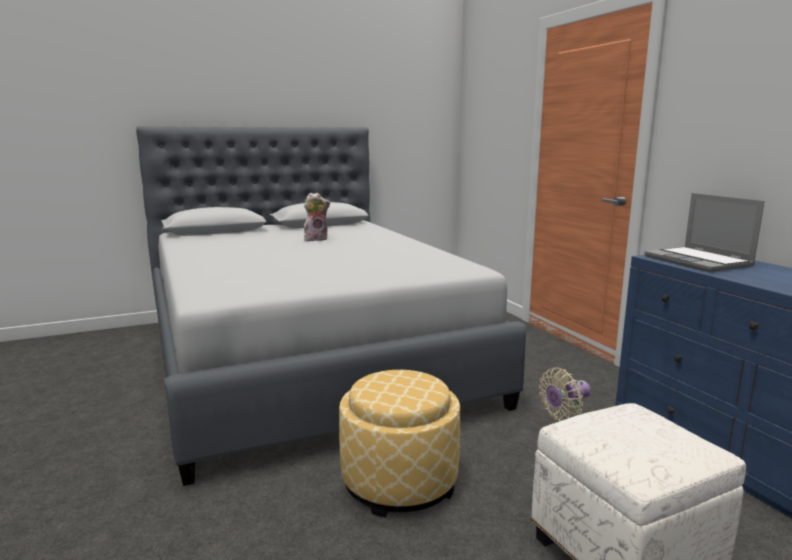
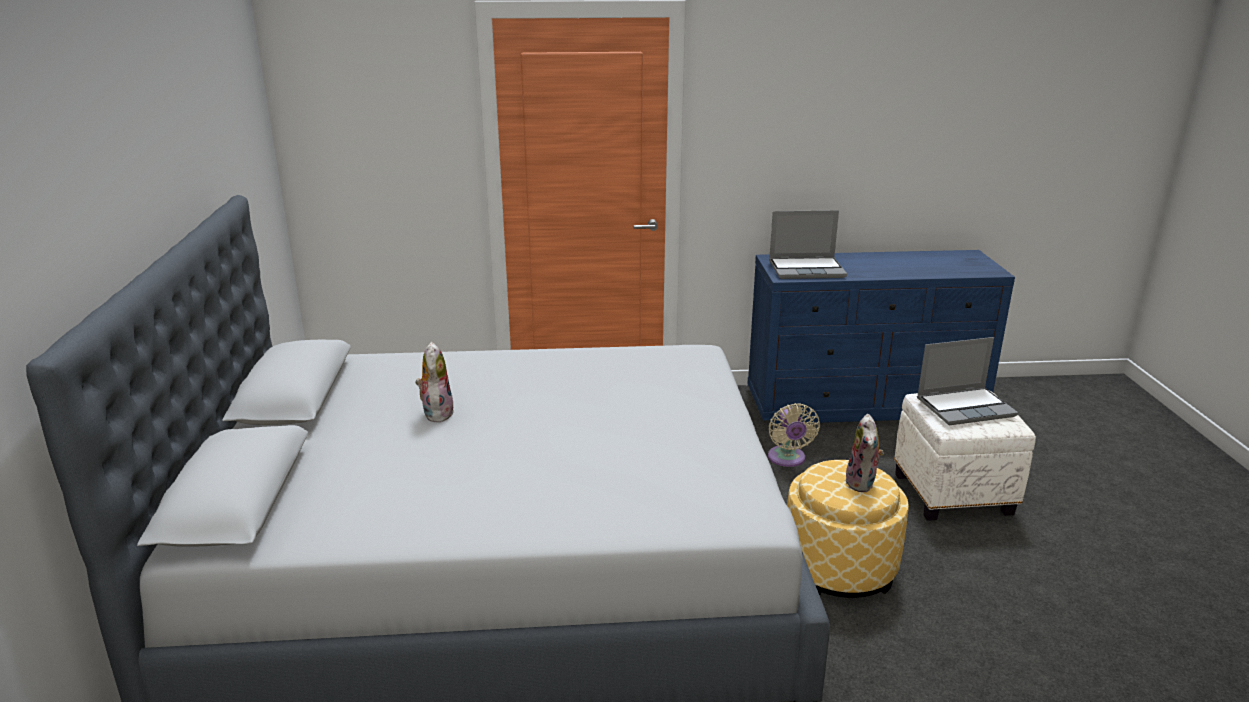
camera: 70 degrees left, 10 degrees up
(399, 391) = (862, 483): none -> plush toy
(640, 435) = (965, 407): none -> laptop

